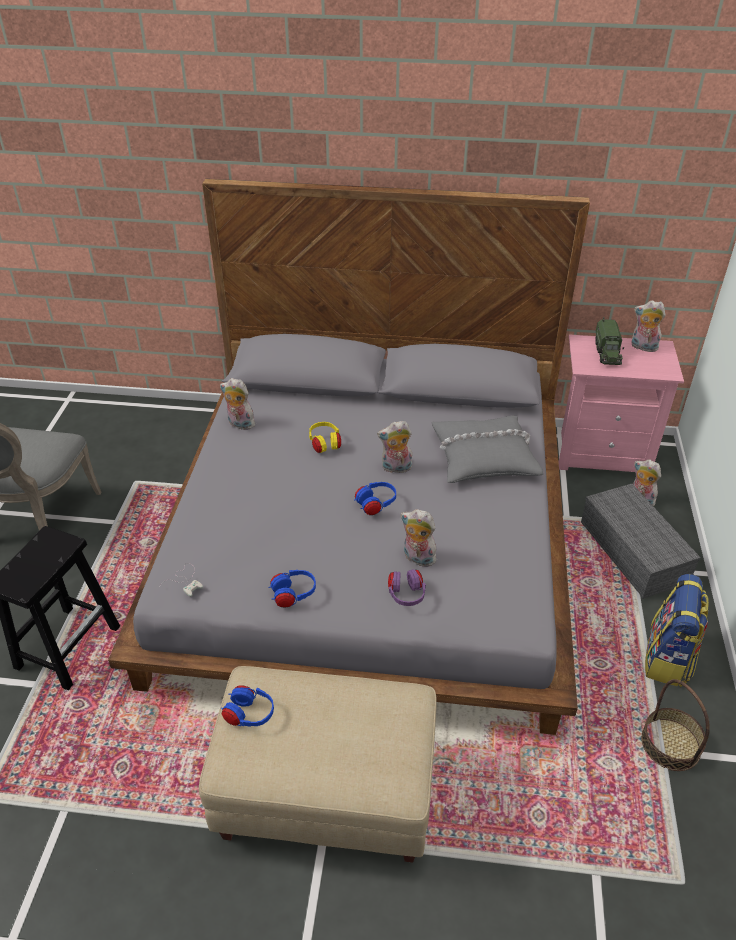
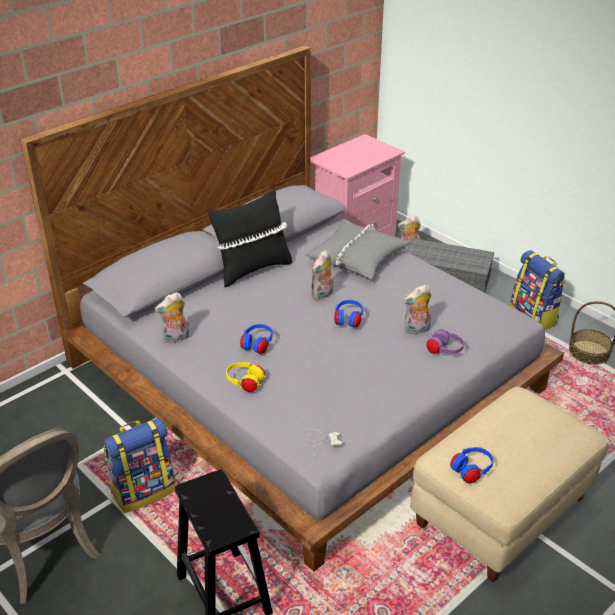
camera: 50 degrees left, 5 degrees down
(139, 533) = (144, 491): none -> backpack
(293, 595) = (391, 397): blue headphones -> blue headphones (257, 346)
(325, 444) = (257, 311): yellow headphones -> yellow headphones (245, 383)
(382, 408) = (252, 269): none -> black pillow
(607, 353) = (344, 157): toy truck -> none
(643, 347) = (357, 145): plush toy -> none

